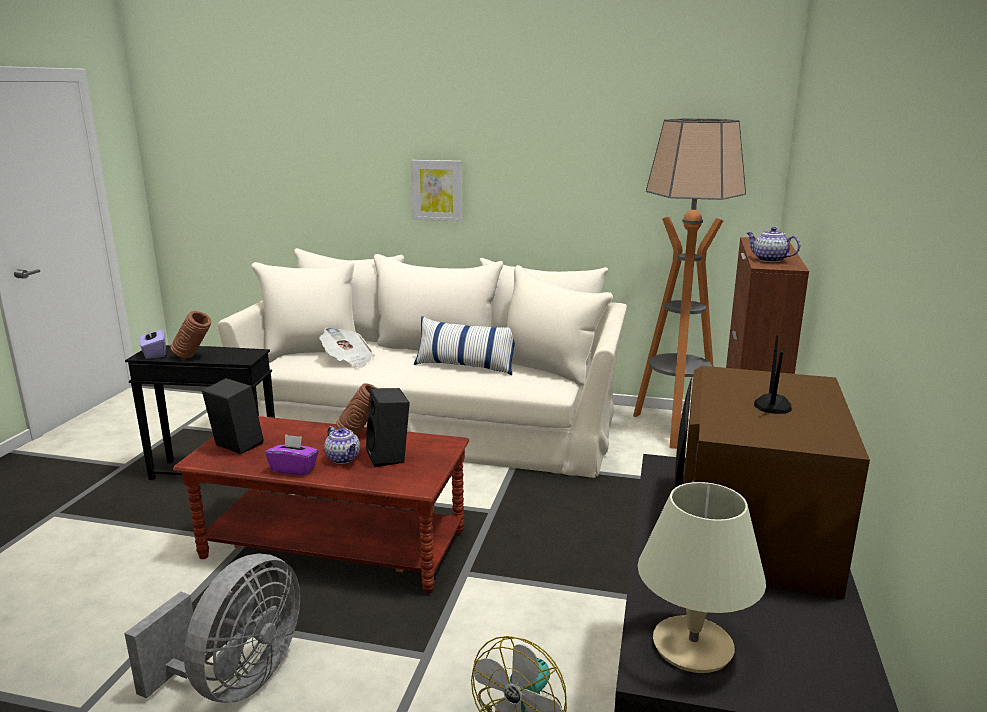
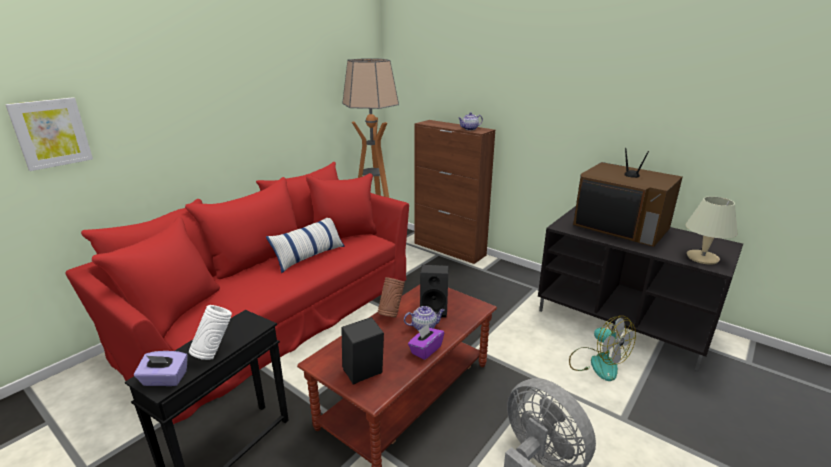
camera: 65 degrees left, 5 degrees up
(194, 357) = (215, 353): brown vase -> white vase
(348, 360) = (234, 297): newspaper -> none
(433, 423) = (276, 313): beige sofa -> red sofa
(437, 190) = (193, 137): picture -> picture (51, 133)

